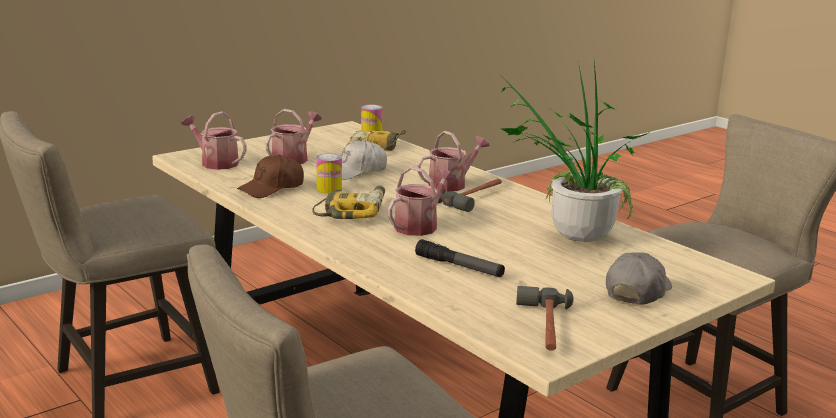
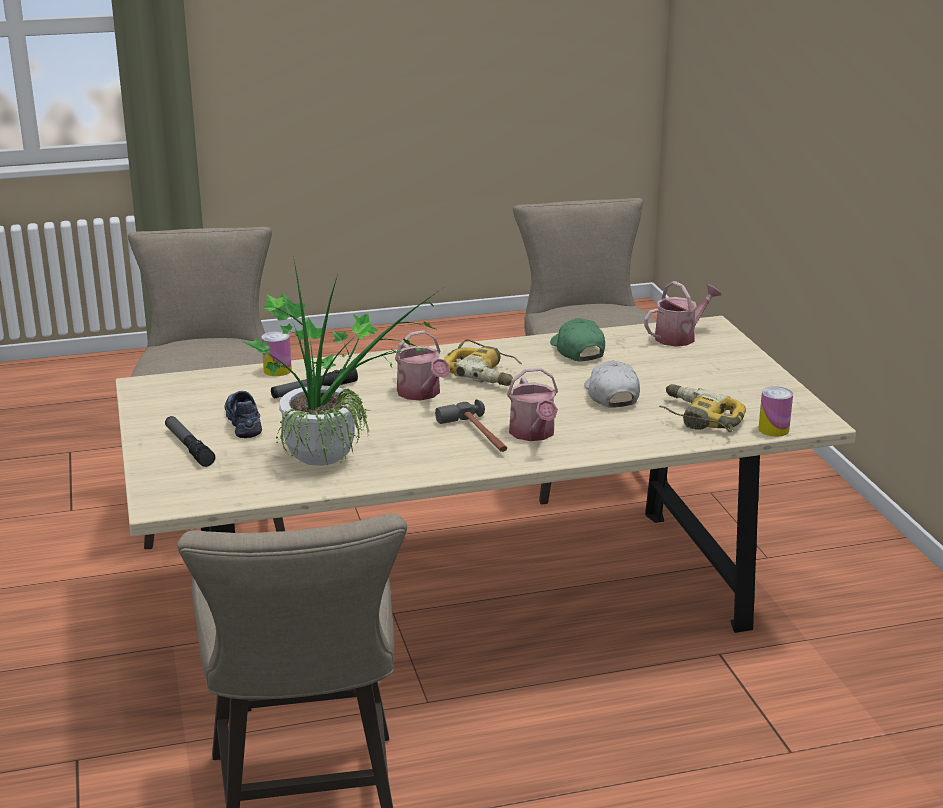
camera: 115 degrees right, 5 degrees up
(272, 188) = (577, 350): brown cap -> green cap
(293, 158) = (678, 372): watering can -> none
(329, 189) = (558, 373): can -> can (277, 370)
(544, 327) = (179, 394): hammer -> none
(559, 280) = (244, 421): none -> shoe
(637, 291) = (189, 447): grey cap -> flashlight

